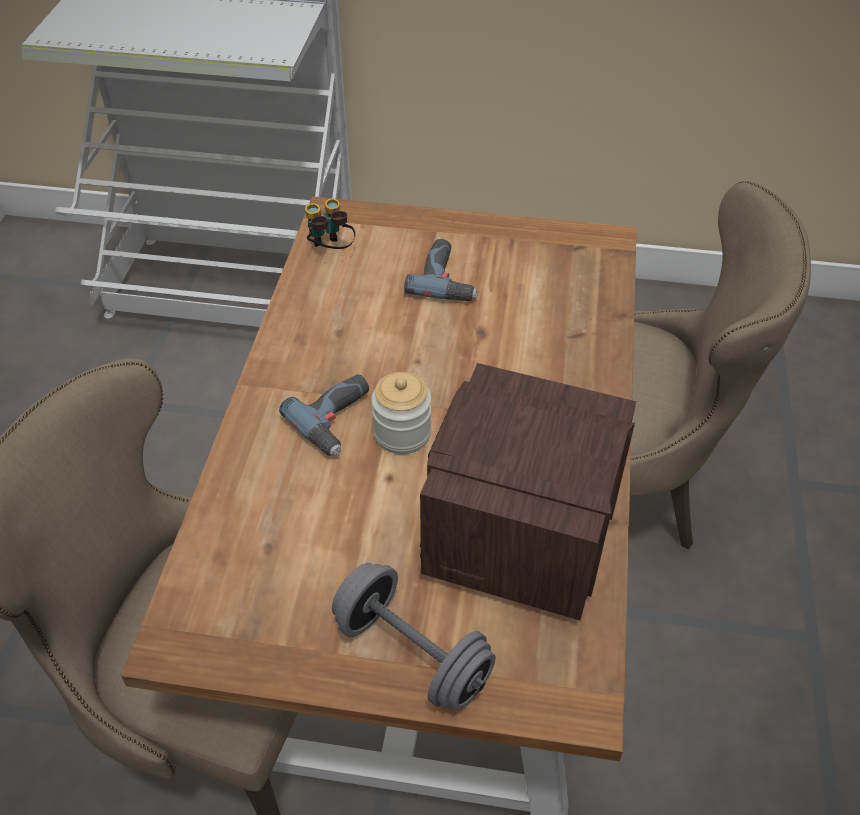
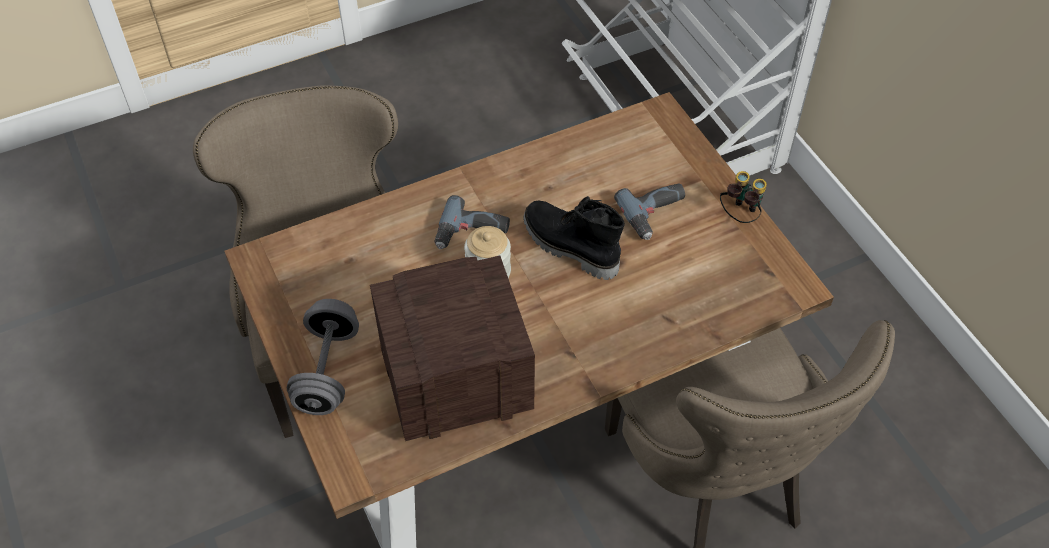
camera: 55 degrees right, 5 degrees up
(330, 250) = (622, 135): binoculars -> binoculars (739, 215)
(429, 357) = (569, 247): none -> black boot

